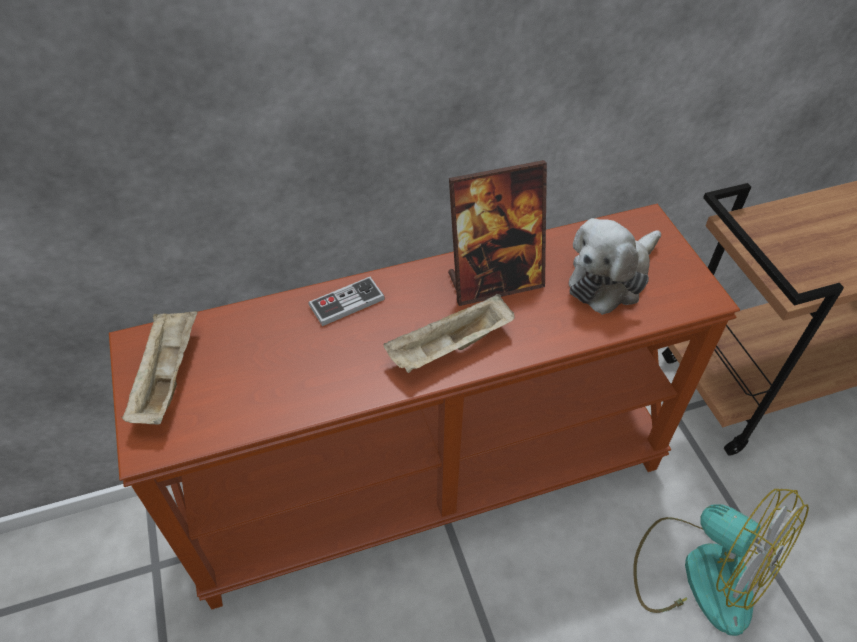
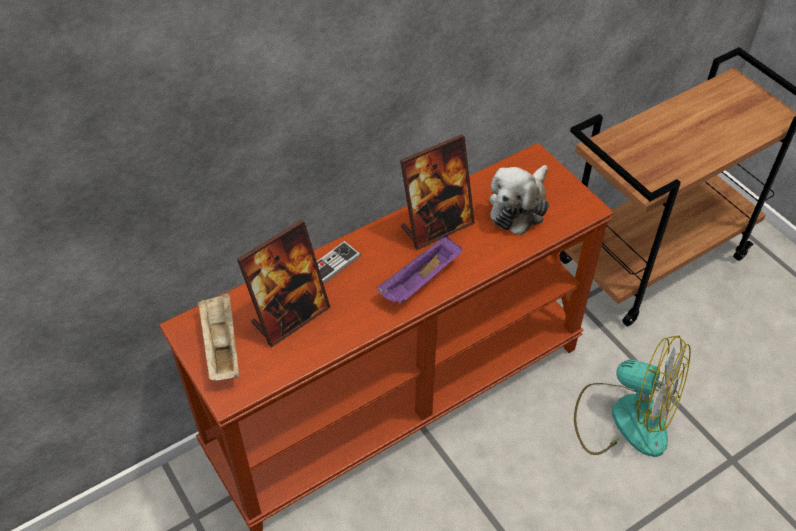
camera: 15 degrees left, 0 degrees up
(267, 358) = (290, 316): none -> picture frame
(449, 348) = (420, 282): beige tray -> purple tray

